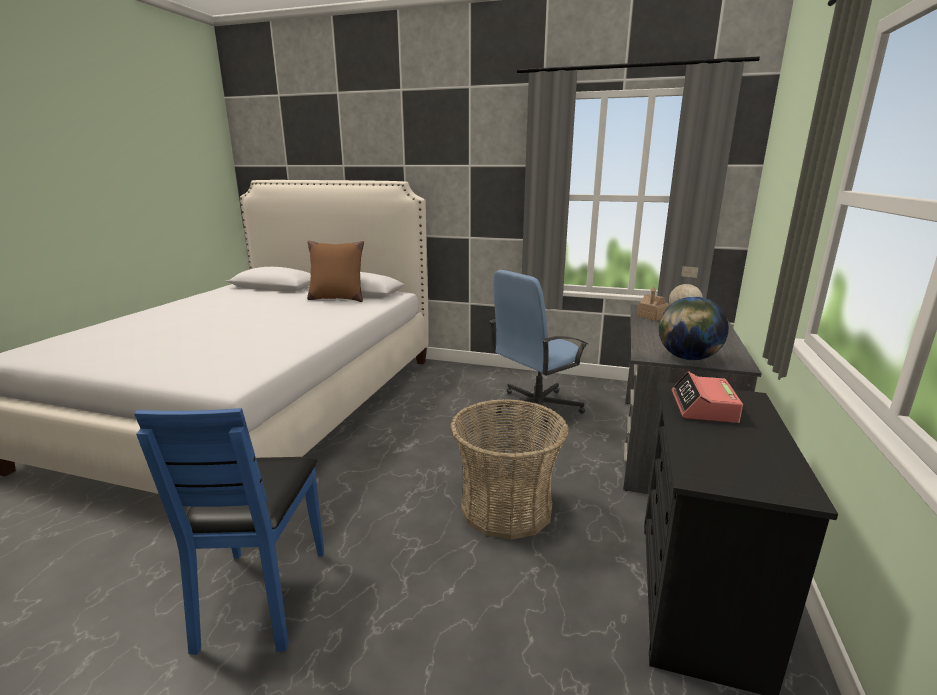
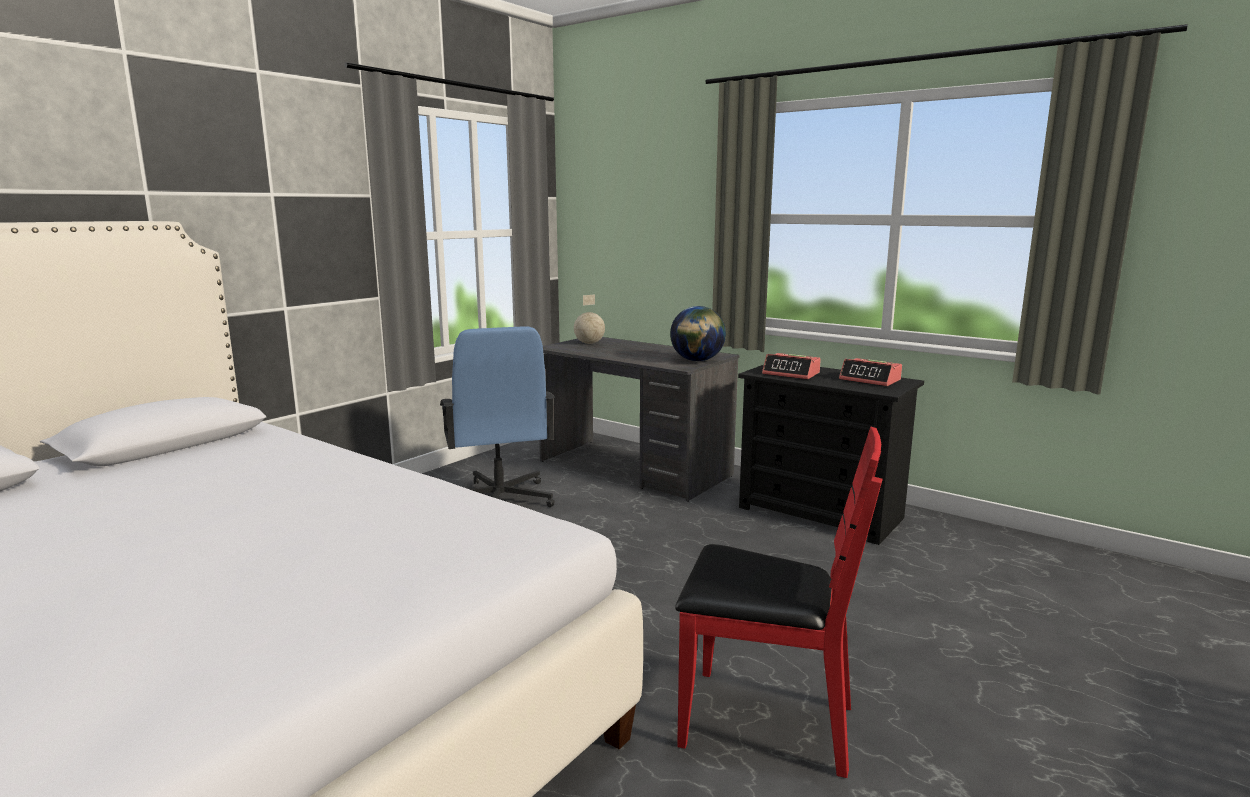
camera: 70 degrees left, 5 degrees down
(262, 596) = (764, 722): blue chair -> red chair
(337, 299) = (176, 458): brown pillow -> none
(506, 508) = (682, 555): basket -> none
(652, 316) = (582, 350): toy house -> none
(754, 462) = (870, 380): none -> alarm clock

